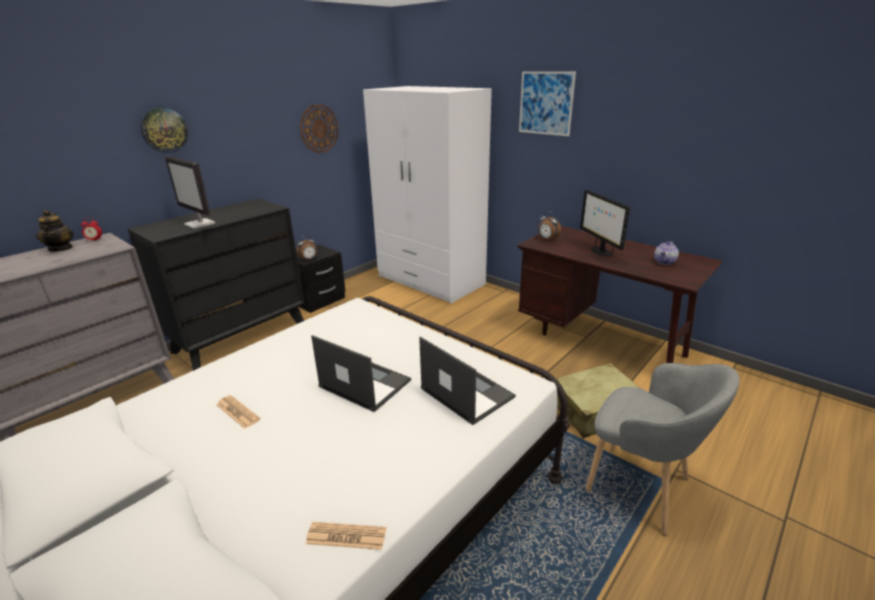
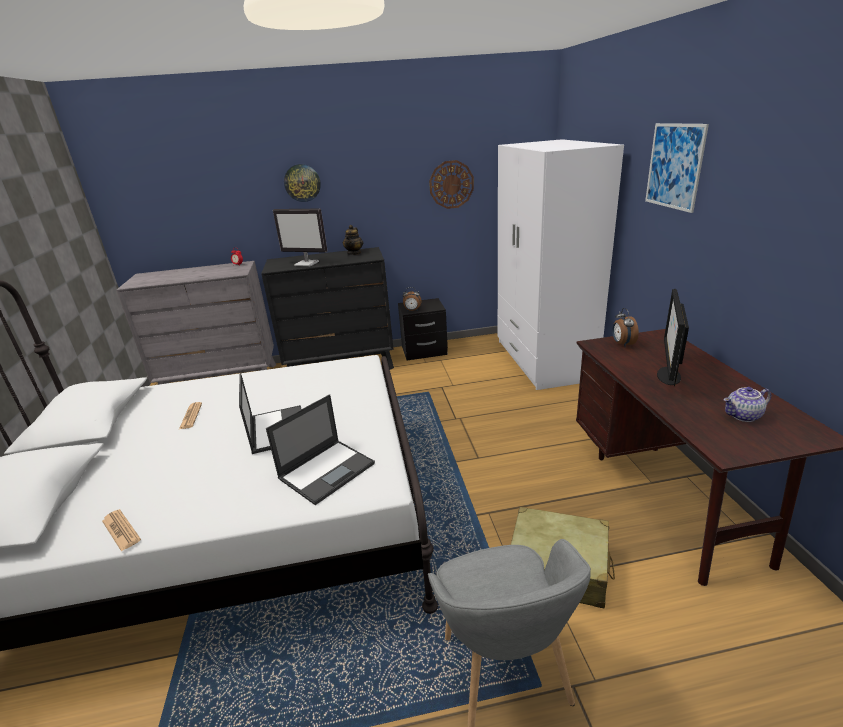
camera: 40 degrees right, 0 degrees up
(61, 248) = (216, 267): teapot -> teapot (354, 253)
(200, 224) = (307, 263): monitor -> monitor turned 60 degrees counterclockwise
(466, 392) = (327, 470): laptop -> laptop turned 45 degrees clockwise

